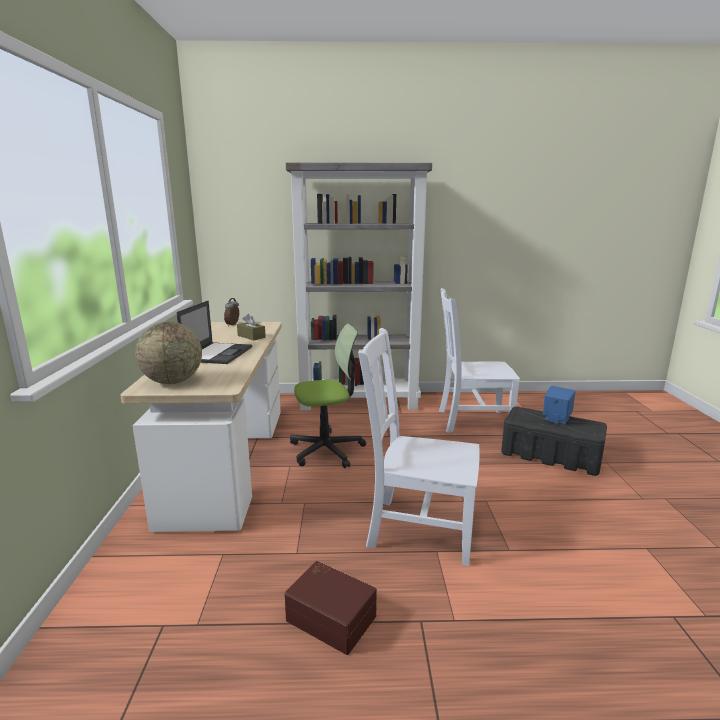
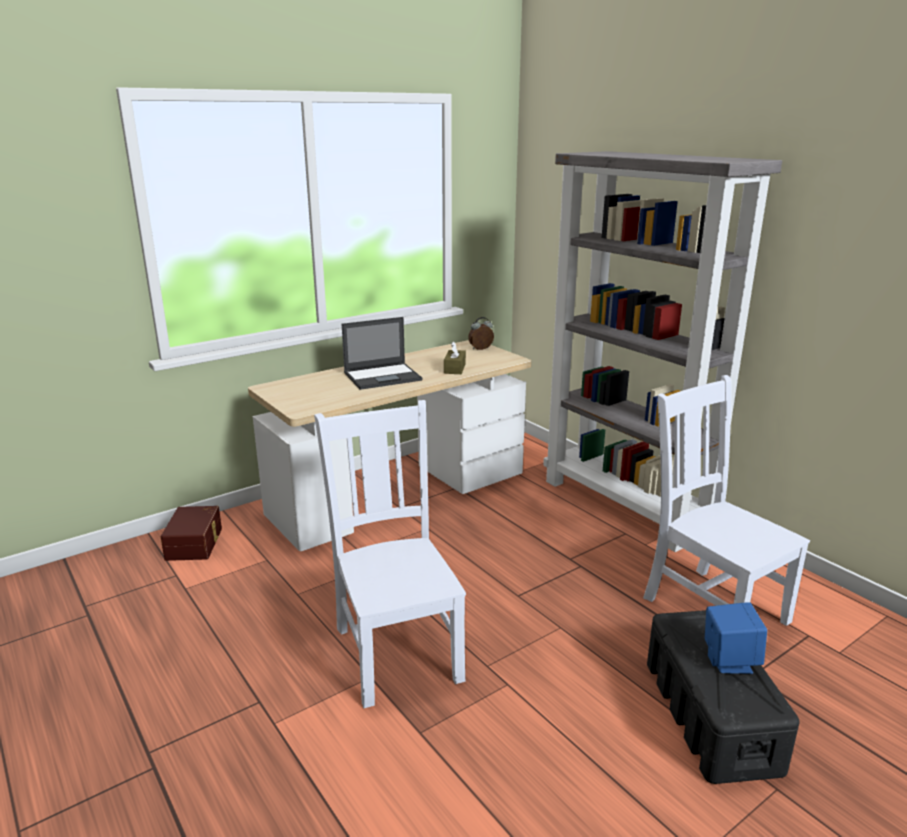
camera: 55 degrees right, 5 degrees up
(173, 381) = (292, 389): globe -> none
(327, 450) = (483, 534): office chair -> none
(332, 616) = (232, 647): brown storage box -> brown storage box (196, 543)

